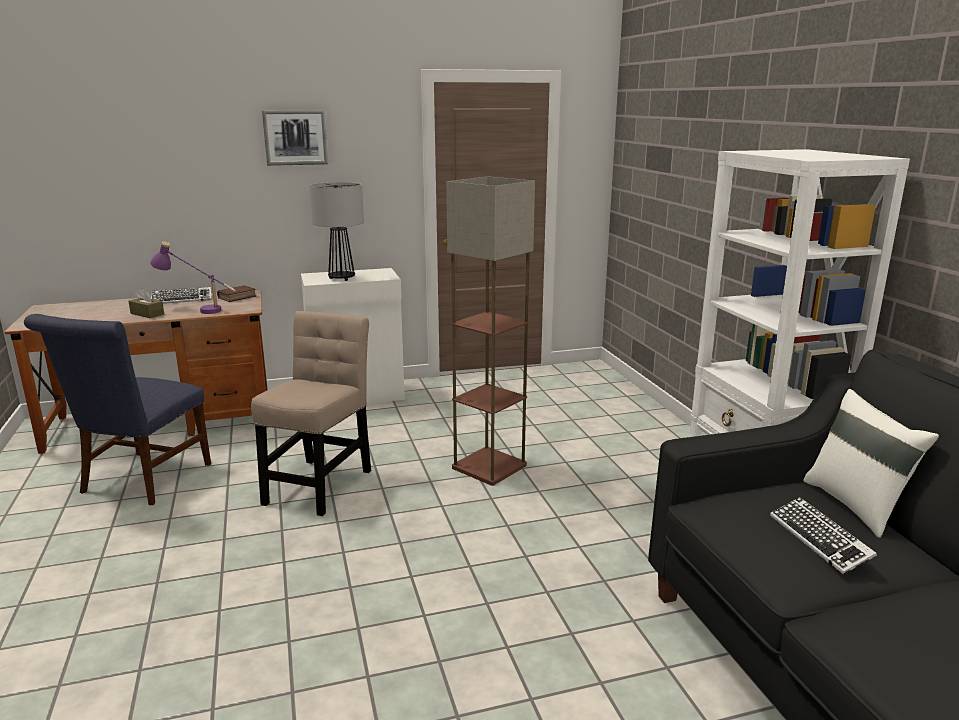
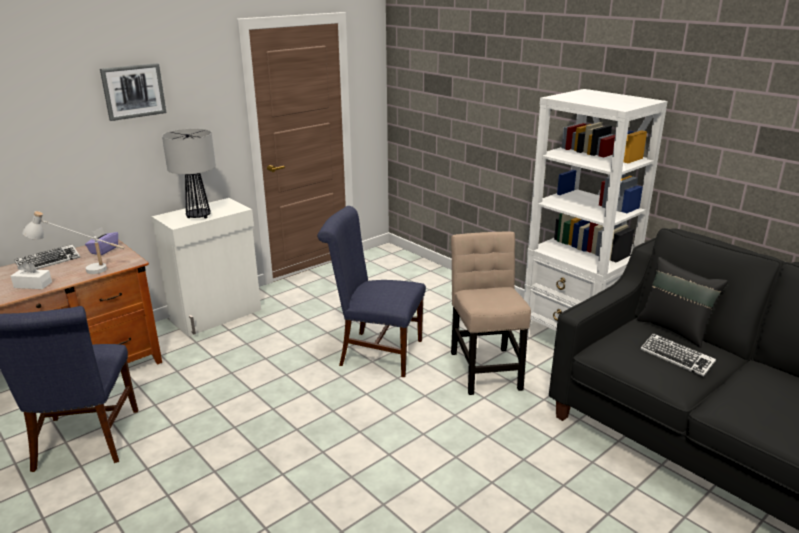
camera: 25 degrees left, 5 degrees up
(147, 314) = (33, 285): brown tissue box -> white tissue box
(198, 310) = (81, 271): purple table lamp -> white table lamp
(237, 297) = (104, 250): book -> purple tissue box
(320, 483) = (254, 401): beige chair -> beige chair (485, 367)
(489, 466) = (375, 352): floor lamp -> blue chair
(856, 505) = (674, 329): white pillow -> black pillow

